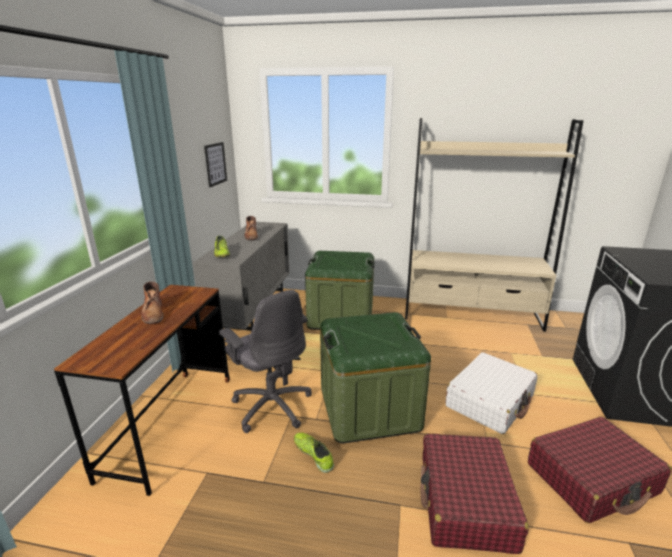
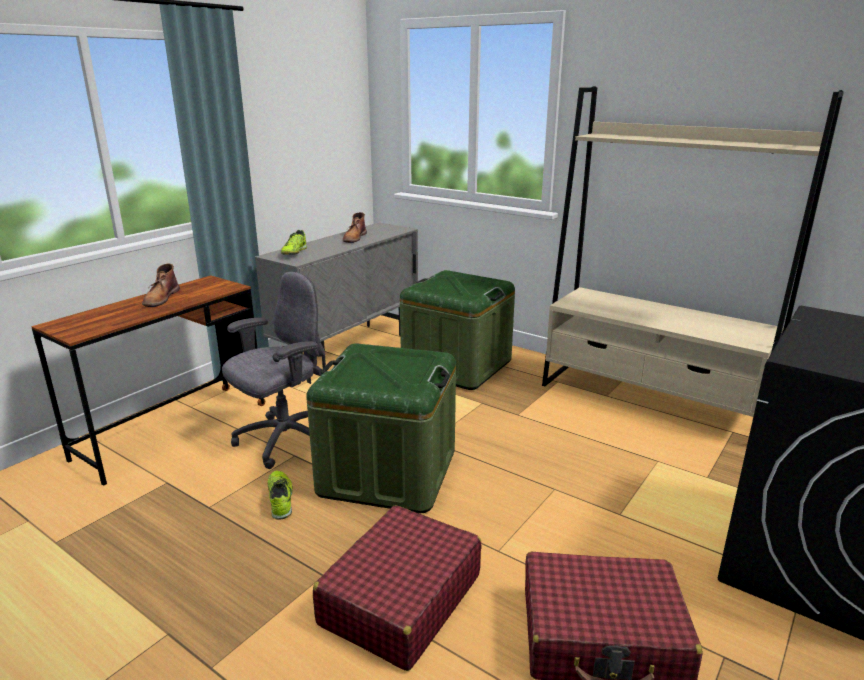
camera: 25 degrees right, 0 degrees up
(215, 164) = (330, 142): picture -> none
(272, 406) = (284, 440): grey office chair -> grey office chair turned 120 degrees counterclockwise
(490, 401) = (556, 509): white suitcase -> none

